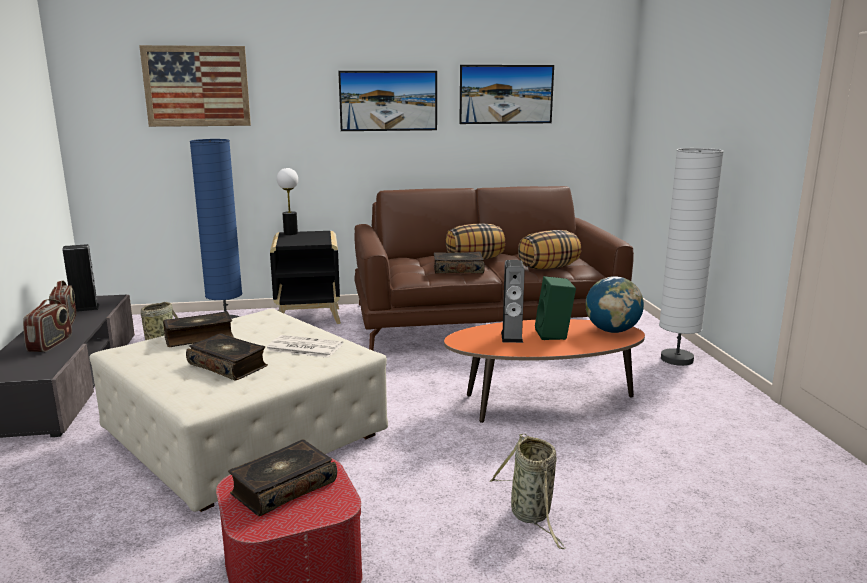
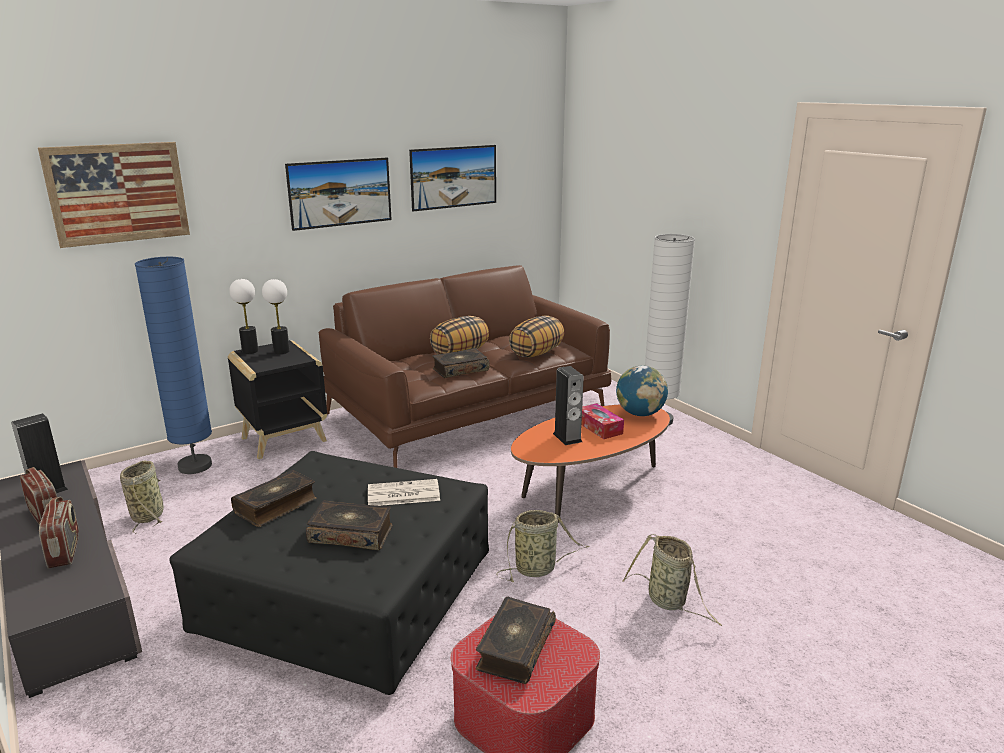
camera: 25 degrees left, 5 degrees up
(244, 435) = (349, 596): beige ottoman -> black ottoman
(313, 236) = (281, 351): none -> table lamp
(425, 454) = (538, 569): none -> basket
(554, 335) = (599, 427): green speaker -> tissue box

